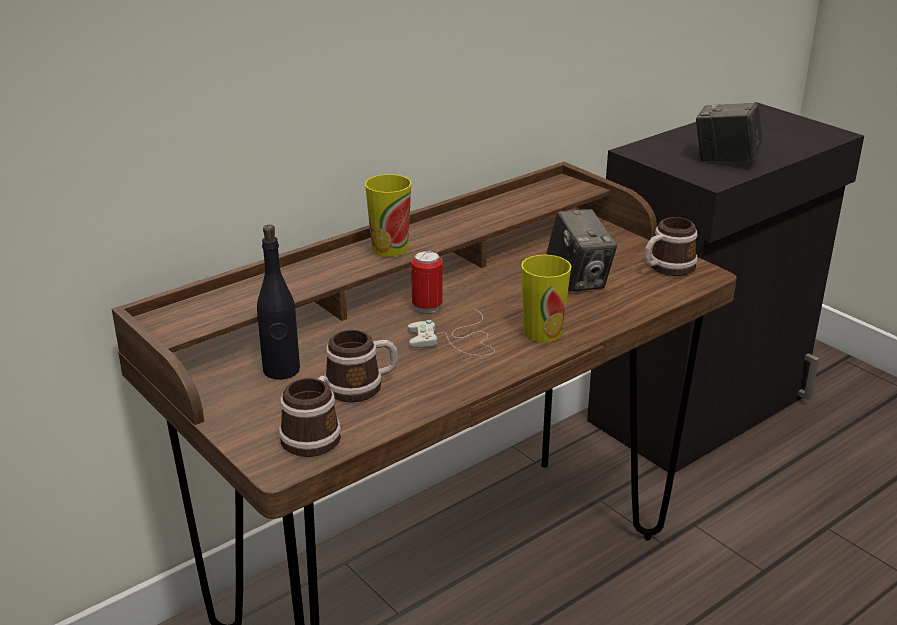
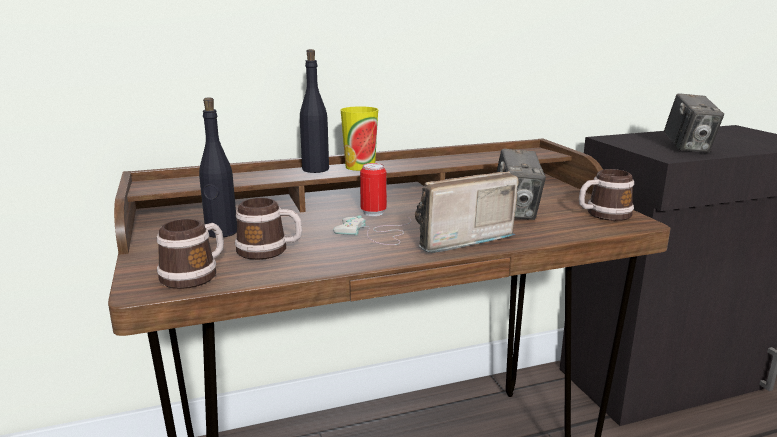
camera: 20 degrees right, 10 degrees down
(341, 261) = (316, 169): none -> black bottle
(542, 332) = (456, 239): cup -> radio
(725, 160) = (688, 148): camera -> camera turned 135 degrees counterclockwise

